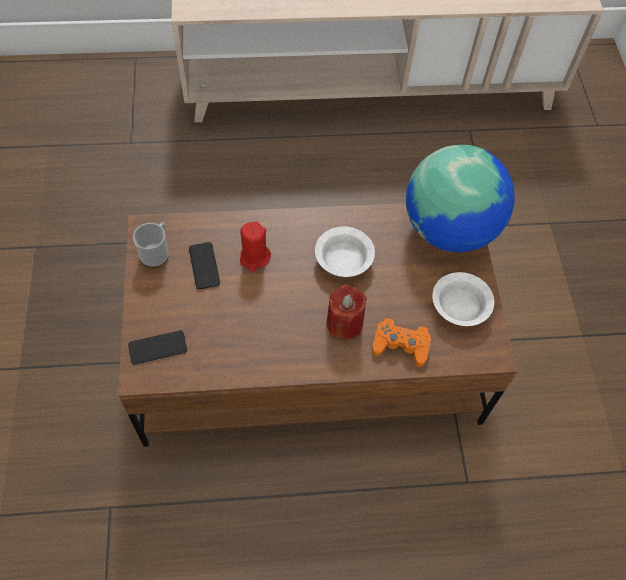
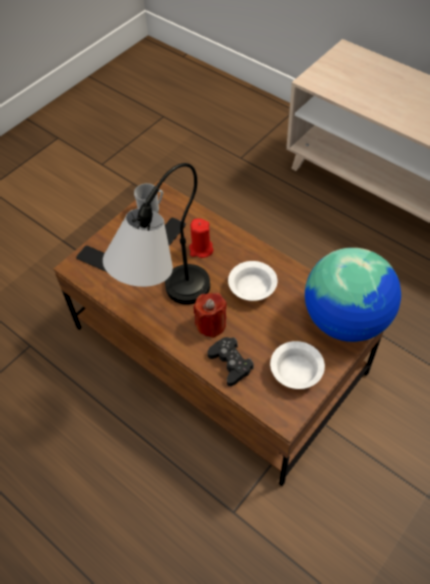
camera: 50 degrees right, 5 degrees down
(280, 339) = (164, 304): none -> table lamp
(400, 345) = (230, 363): orange game controller -> black game controller

